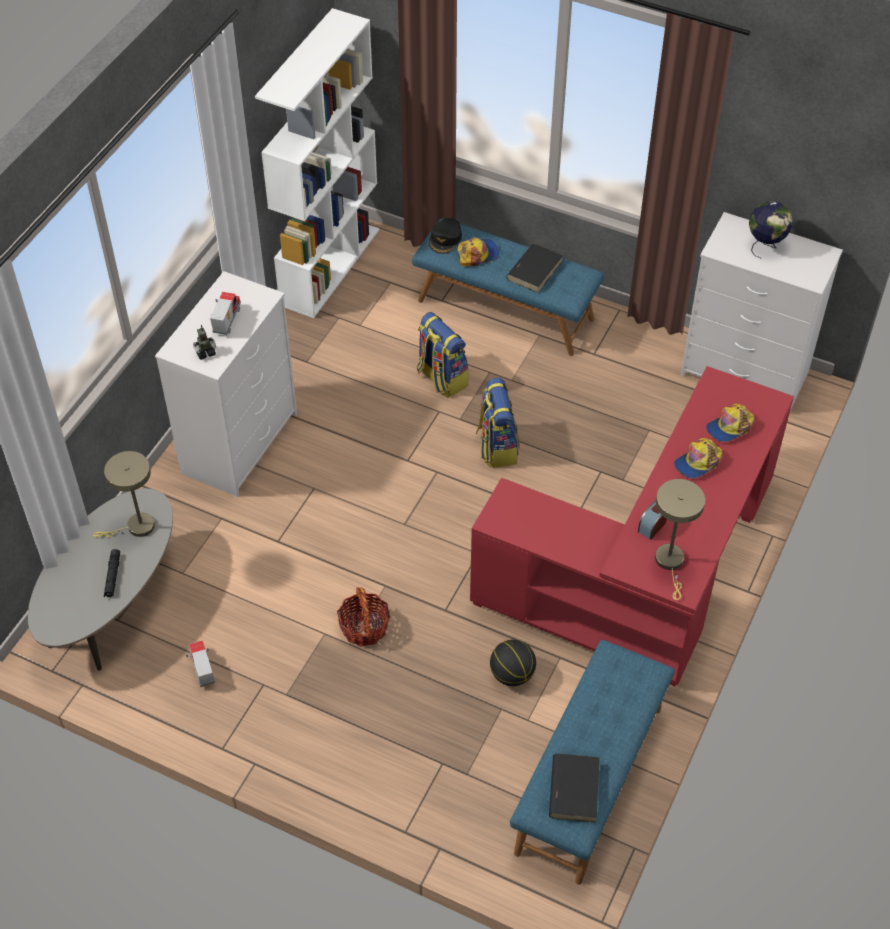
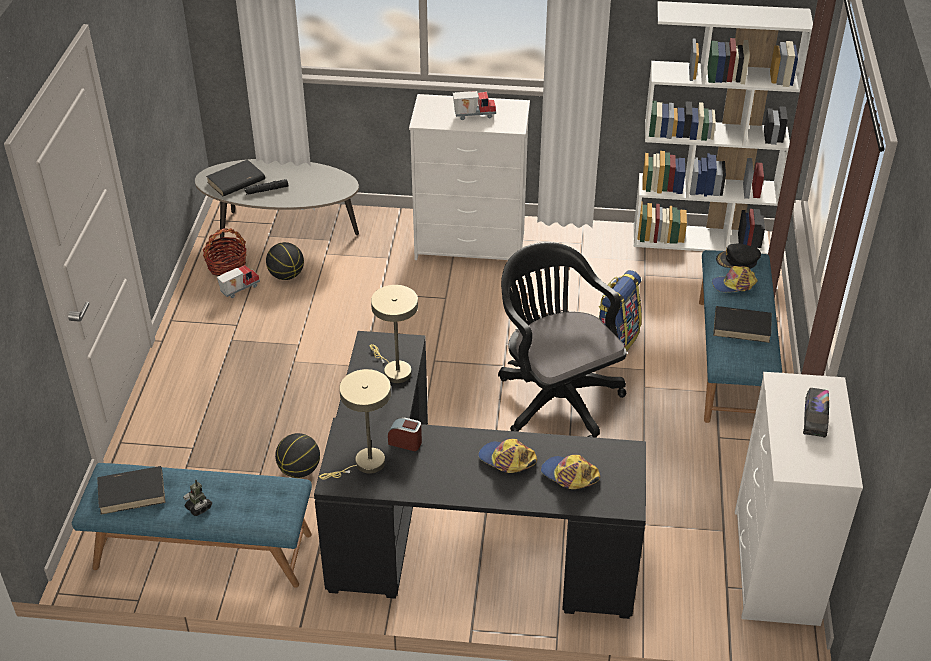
camera: 70 degrees right, 10 degrees down
(76, 603) = (235, 181): none -> black book
(136, 527) = (317, 187): beige table lamp -> beige table lamp (394, 370)
(201, 619) = (286, 275): none -> basketball
(205, 352) = (434, 114): toy robot -> toy robot (199, 507)
(364, 627) = (313, 365): basket -> basket (226, 266)
(477, 254) = (734, 285): cap -> cap turned 120 degrees clockwise
(496, 446) = (555, 396): backpack -> black office chair
(646, 575) = (454, 541): red desk -> black desk
(765, 246) = (815, 420): globe -> toy truck

